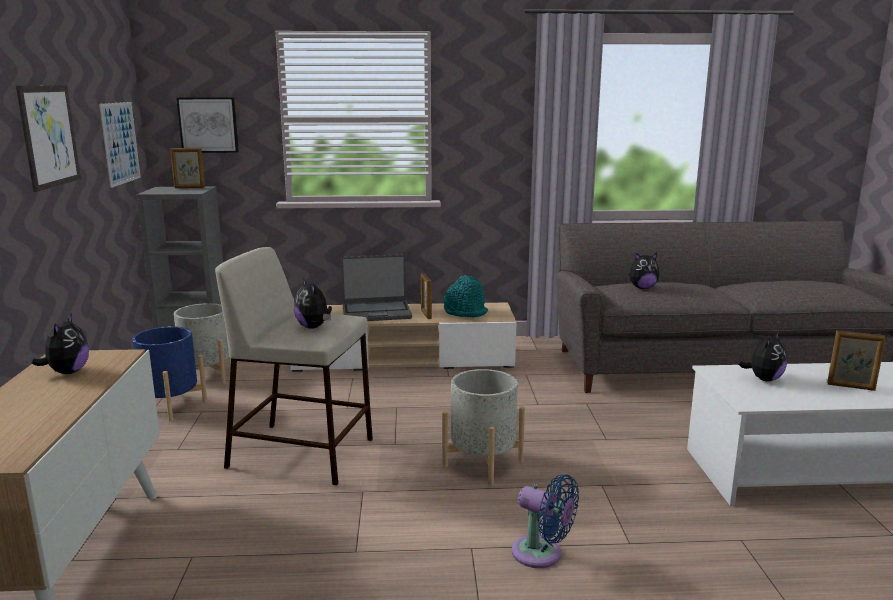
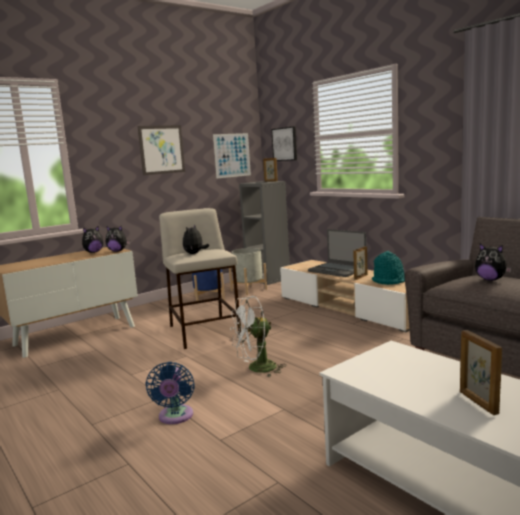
camera: 55 degrees right, 5 degrees down
(483, 463) = (256, 369): grey planter -> white fan
(763, 379) = (413, 366): plush toy -> plush toy (118, 251)

